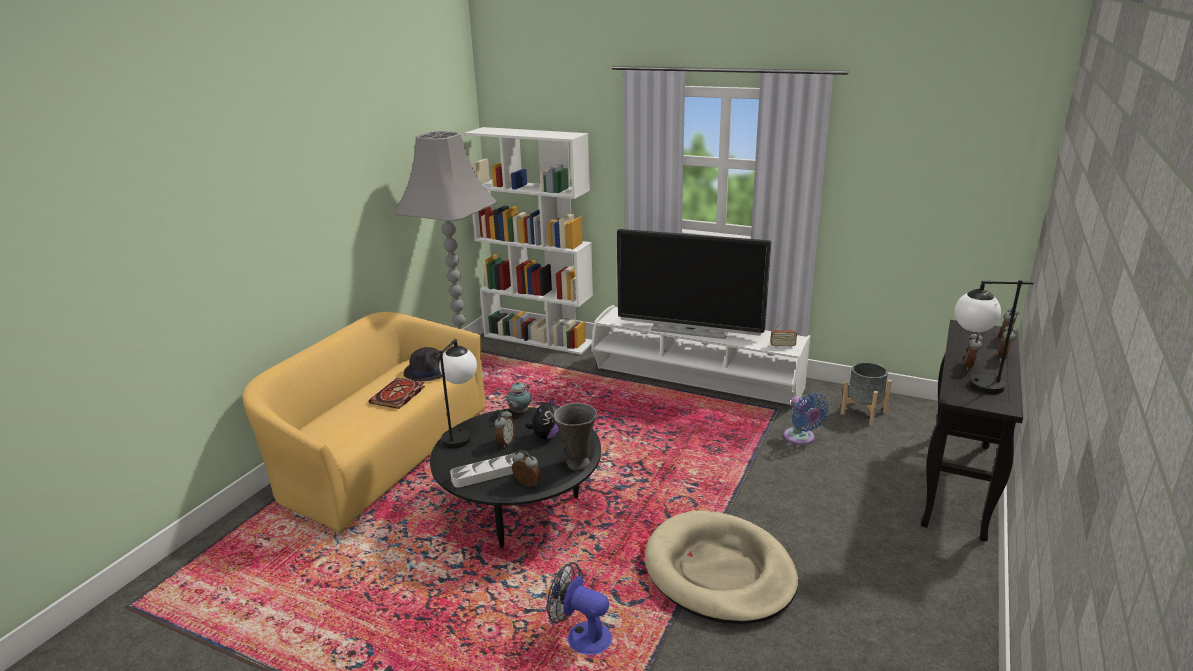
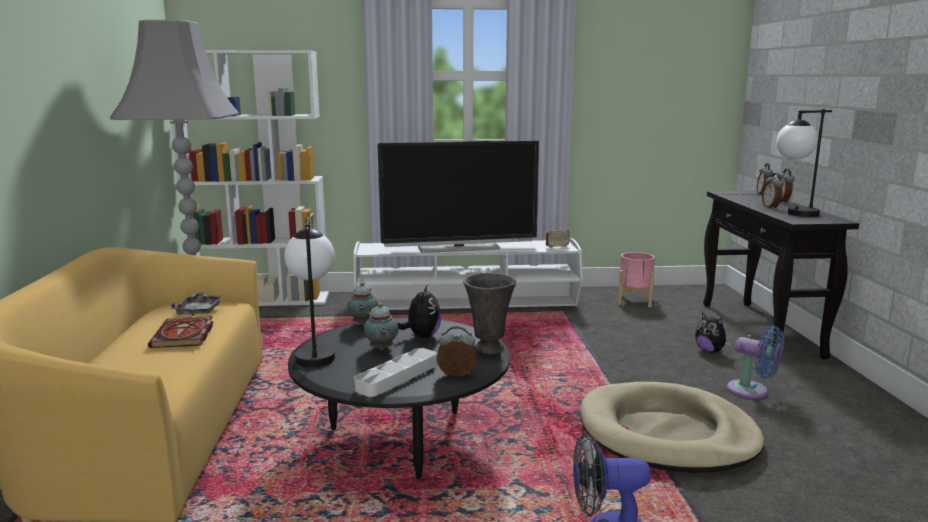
camera: 30 degrees left, 10 degrees down
(428, 371) = (200, 310): black hat -> grey tray
(505, 442) = (381, 349): alarm clock -> teapot
(801, 438) = (608, 325): blue fan -> blue fan (752, 391)
(863, 412) = (634, 301): grey planter -> pink planter
(867, 496) = (710, 351): none -> plush toy

